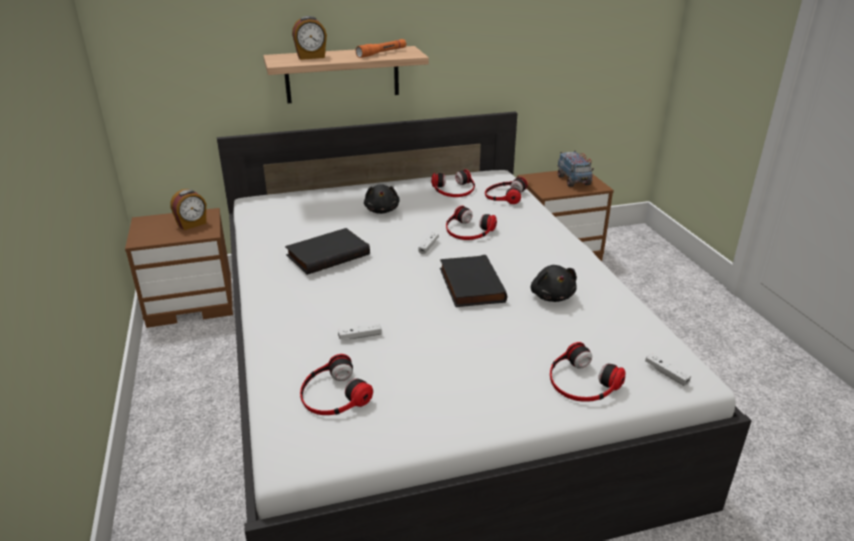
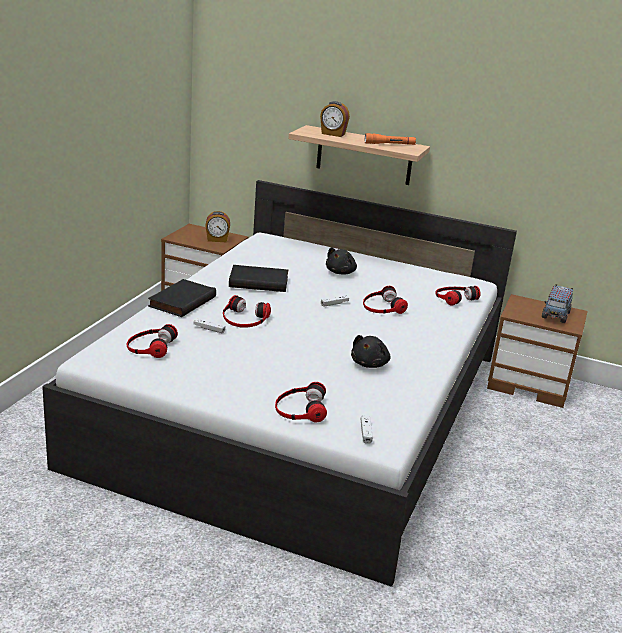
camera: 35 degrees right, 5 degrees down
(454, 189) = (420, 279): headphones -> headphones (244, 318)
(469, 285) = (322, 334): black book -> black book (181, 301)

